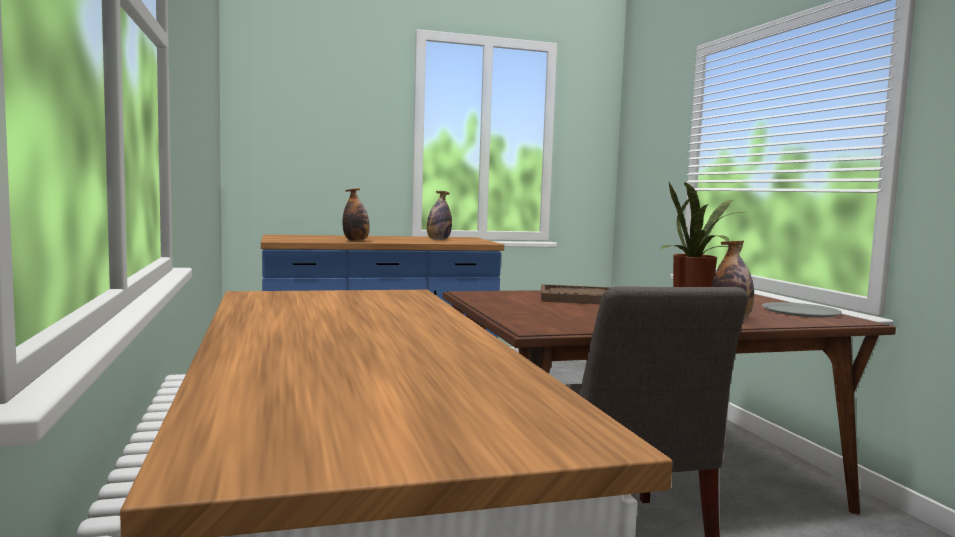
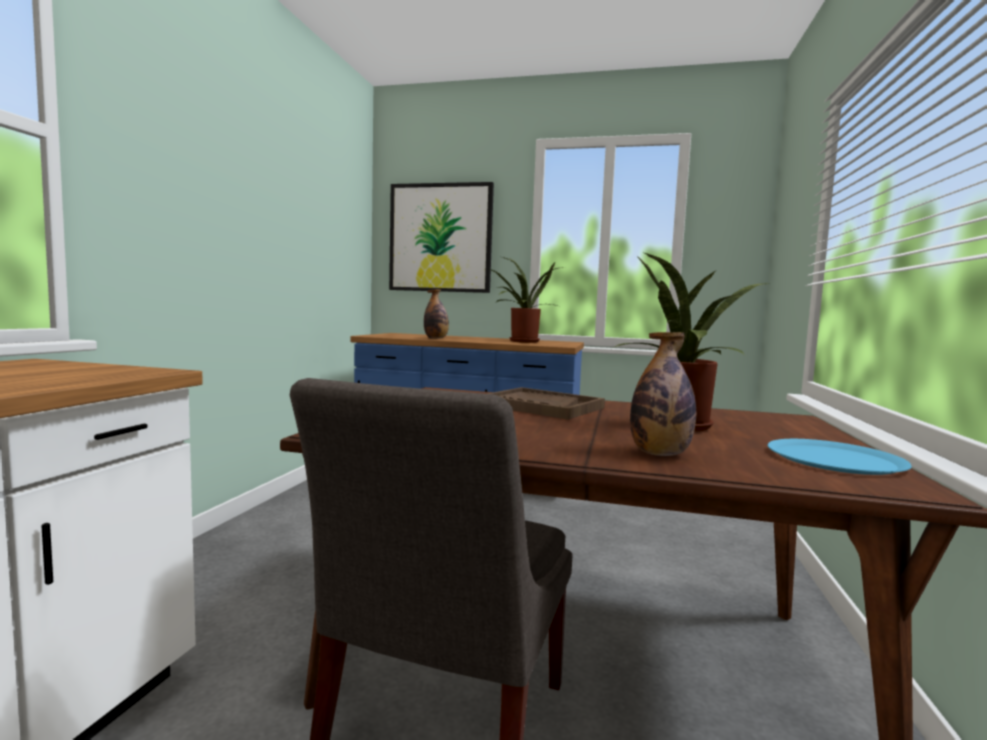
camera: 30 degrees right, 0 degrees up
(311, 125) = (440, 238): none -> picture
(438, 240) = (522, 341): bottle -> potted plant
(800, 311) = (834, 459): grey plate -> blue plate

